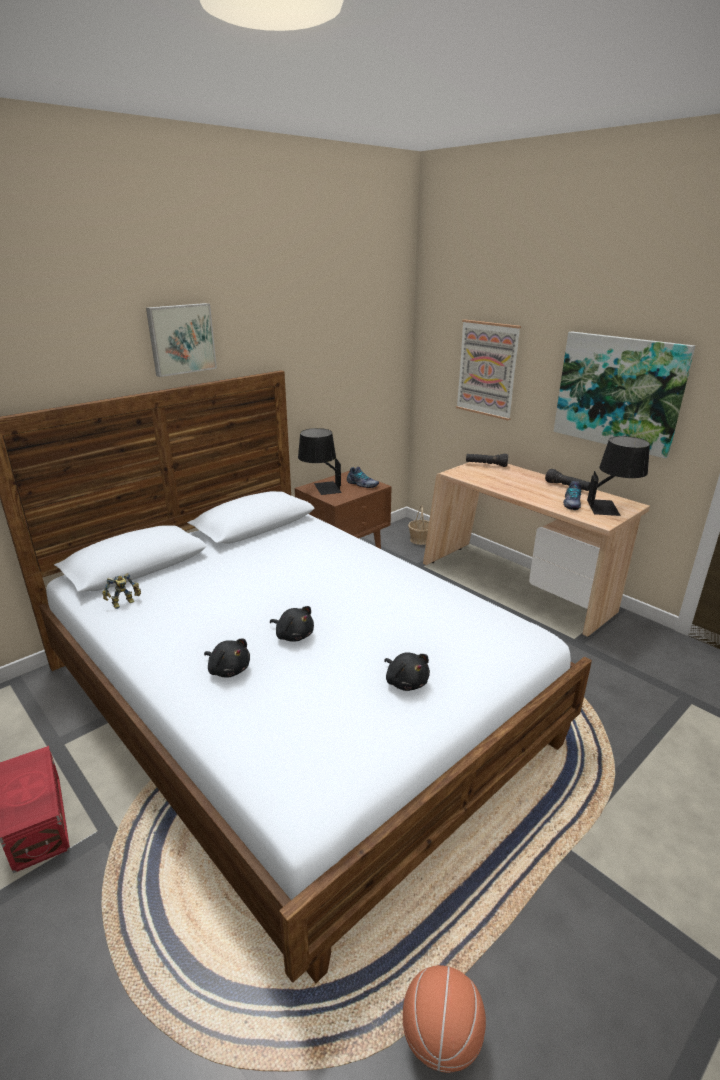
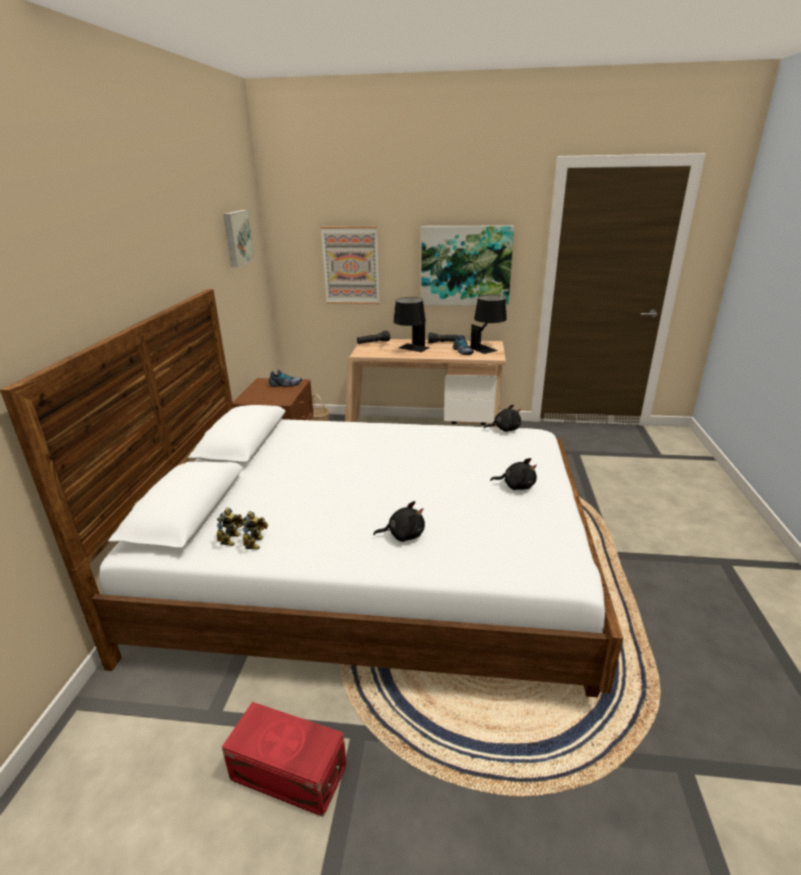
camera: 40 degrees left, 0 degrees up
(132, 614) = (256, 542): none -> toy robot
(181, 339) = (138, 265): picture -> picture (237, 238)
(293, 635) = (409, 494): black plush toy -> black plush toy (504, 429)
(320, 488) = (255, 397): black table lamp -> black table lamp (411, 349)
(441, 1038) = (672, 670): basketball -> none

